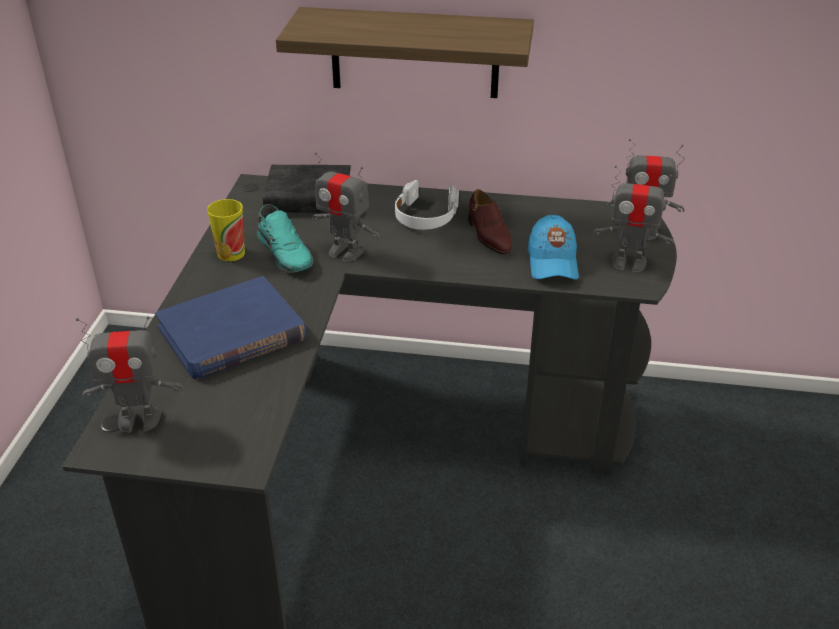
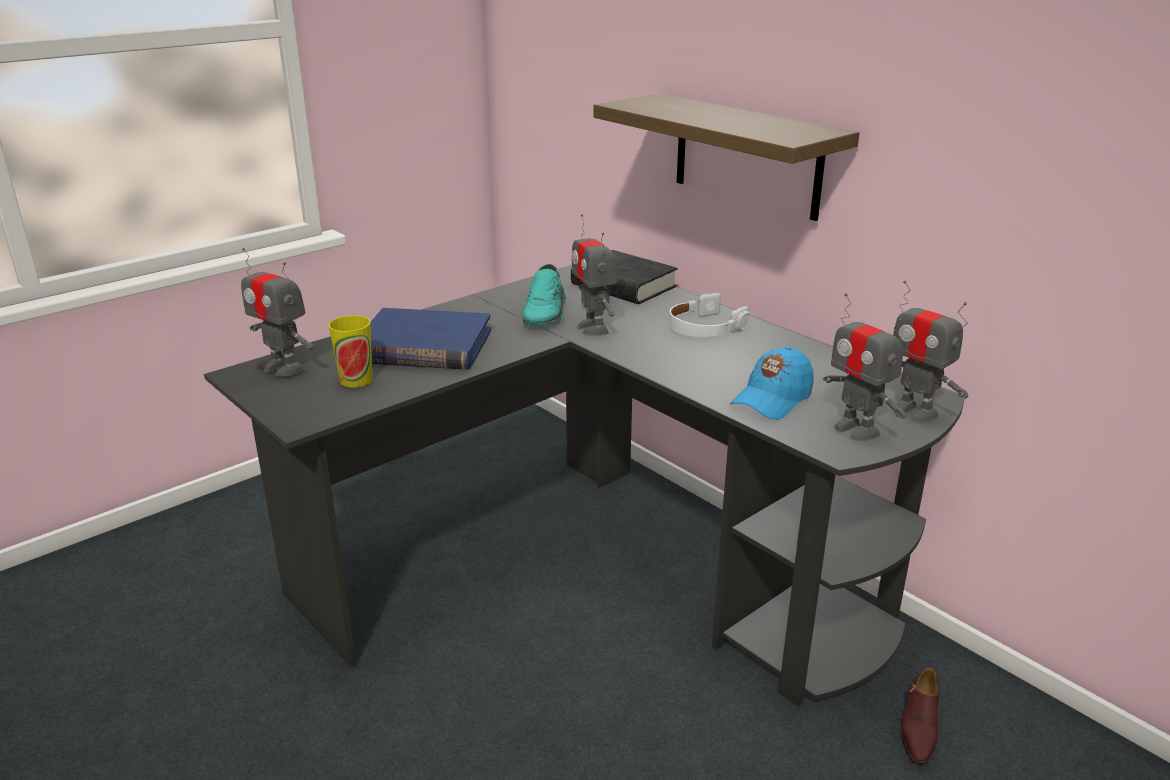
camera: 40 degrees right, 10 degrees down
(231, 253) = (506, 300): cup -> cup (356, 380)
(488, 235) = (740, 360): brown shoe -> brown shoe (918, 728)

